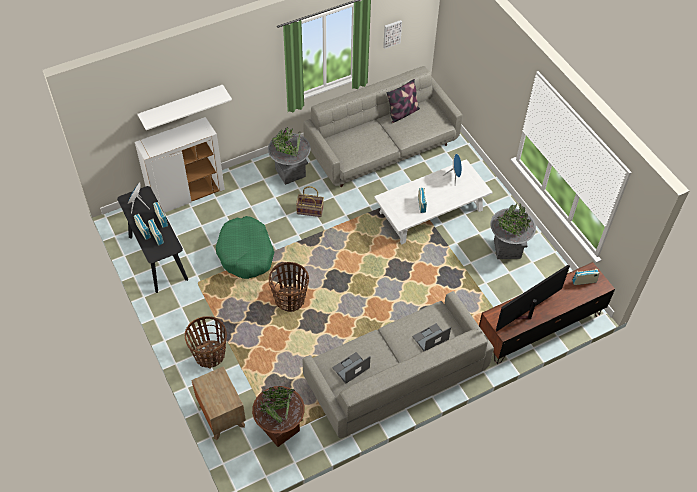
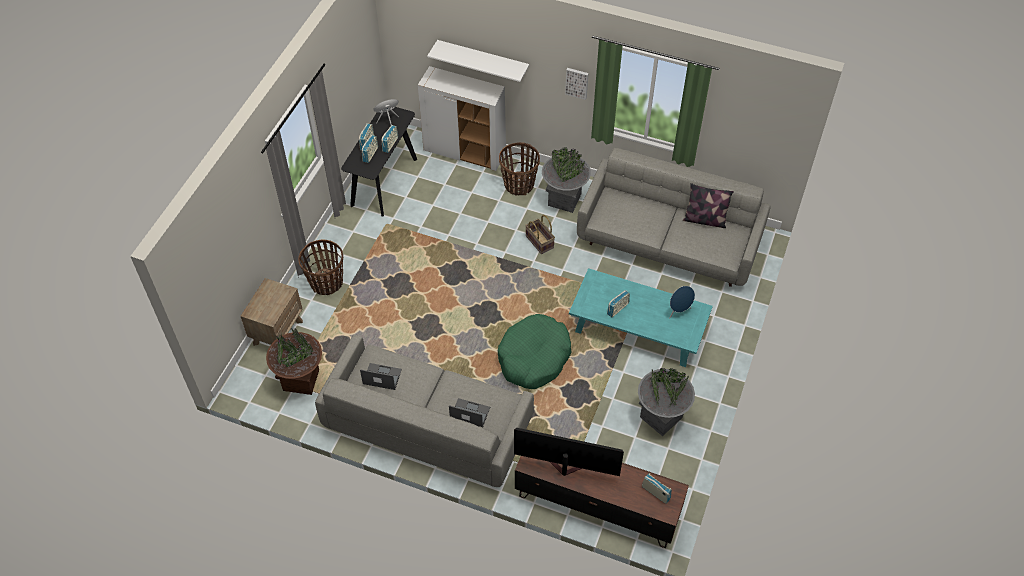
camera: 50 degrees right, 0 degrees up
(246, 253) = (448, 233): green dog bed -> green dog bed (534, 357)
(290, 299) = (432, 295): basket -> basket (519, 184)
(391, 33) = (738, 128): picture -> picture (577, 82)
(431, 211) = (638, 327): white coffee table -> turquoise coffee table

